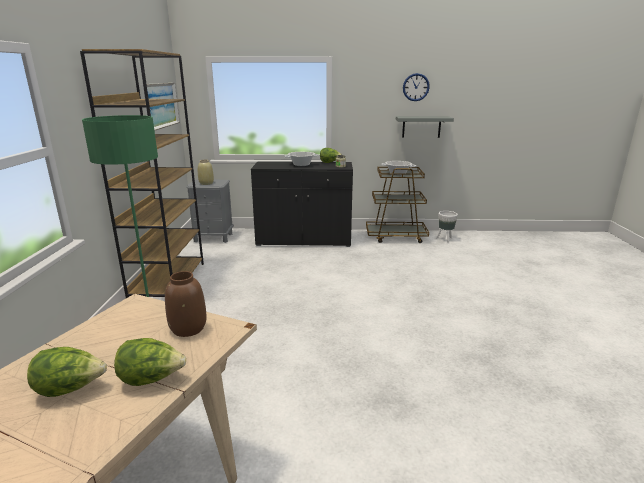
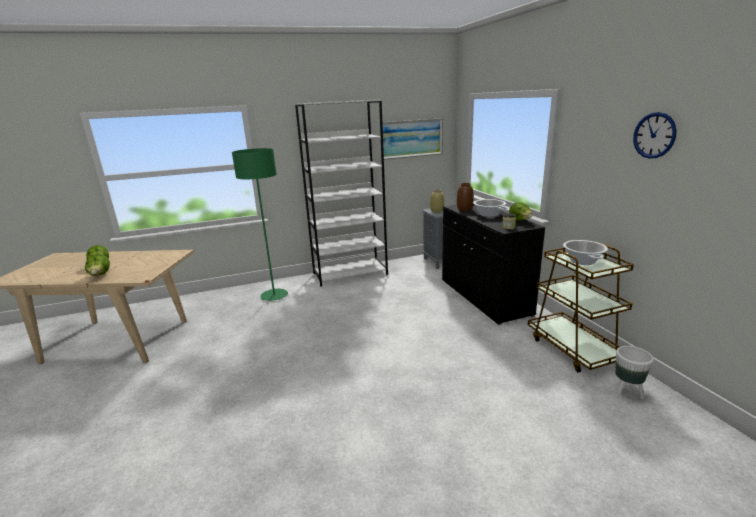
camera: 70 degrees right, 0 degrees up
(168, 281) = (350, 273): brown bookcase -> white bookcase
(189, 329) = (147, 269): brown vase -> brown vase (464, 209)
(421, 127) = (655, 202): grey shelf -> none

